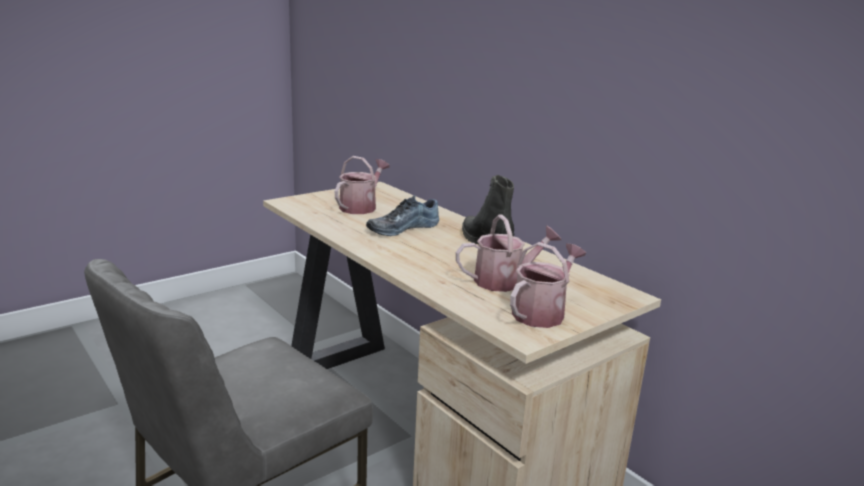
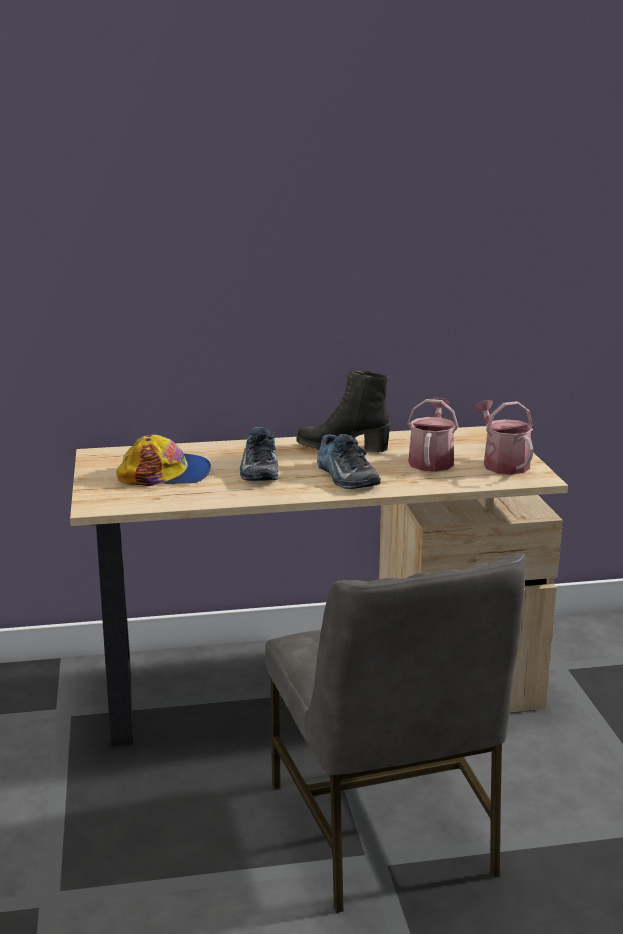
camera: 60 degrees left, 0 degrees up
(361, 207) = (165, 474): watering can -> cap
(420, 256) = (344, 477): none -> shoe

